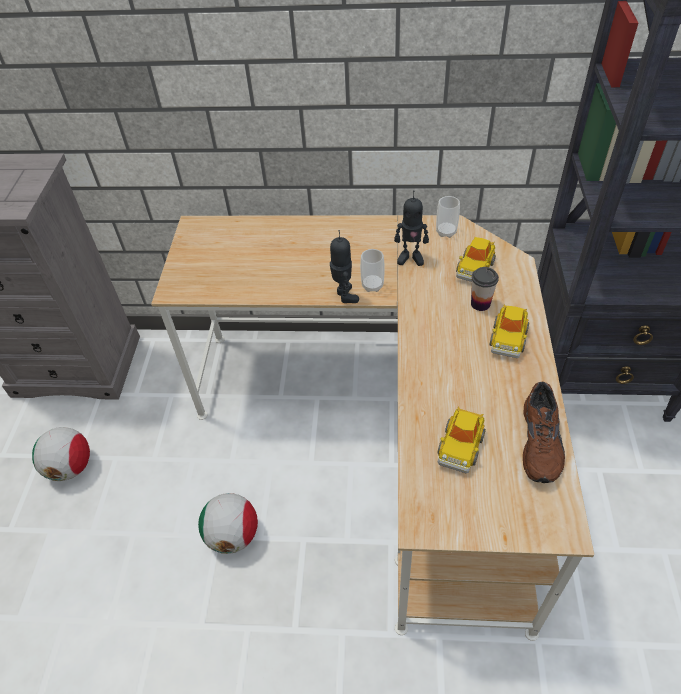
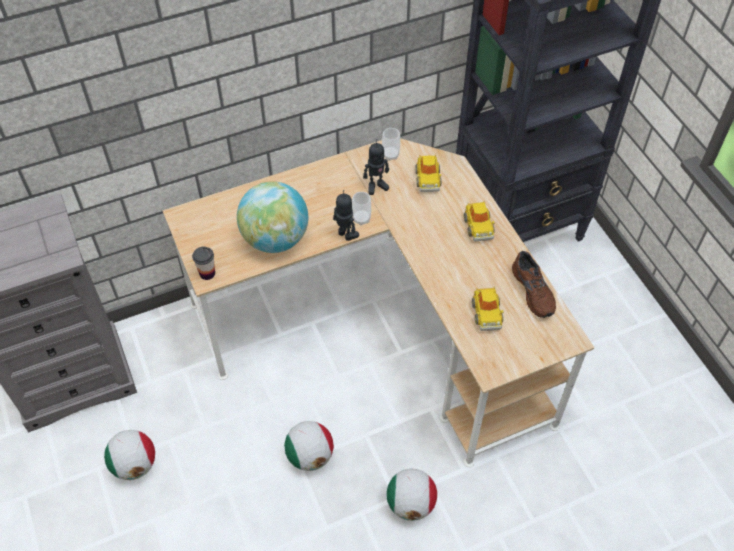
camera: 30 degrees left, 5 degrees up
(267, 275) = (275, 239): none -> globe
(306, 645) = (410, 504): none -> football
(480, 304) = (446, 206): cup -> cup (207, 273)

